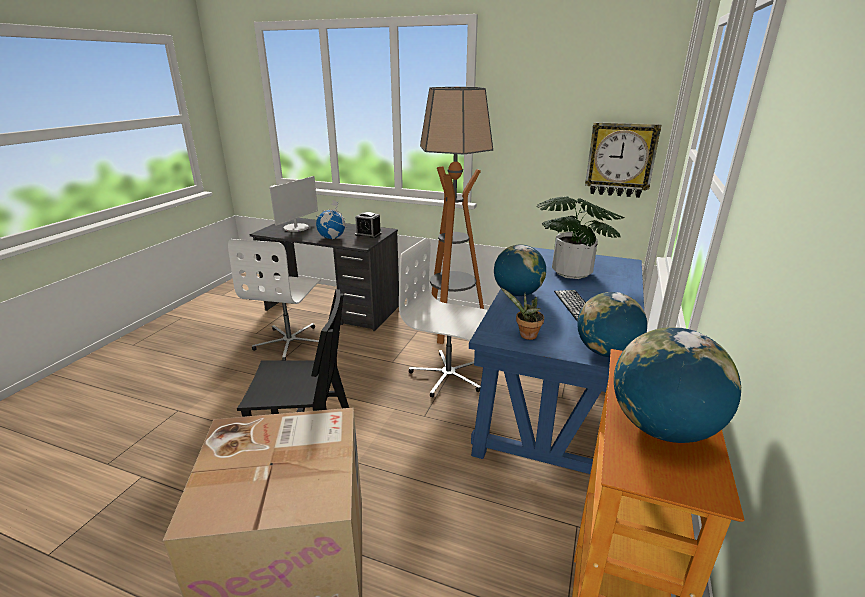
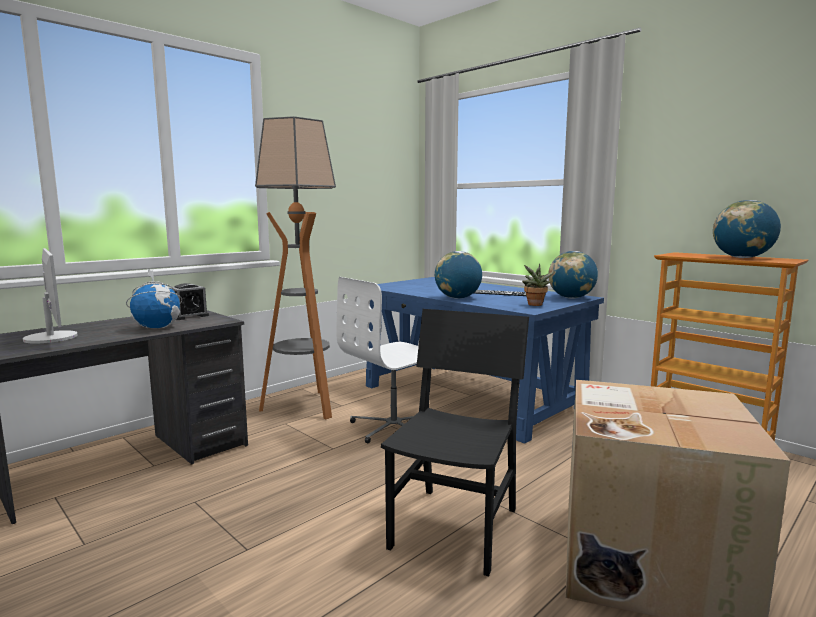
camera: 65 degrees left, 15 degrees down
(290, 342) = (177, 511): white office chair -> none
(572, 273) = (434, 286): potted plant -> none
(620, 160) = (385, 202): wall clock -> none

